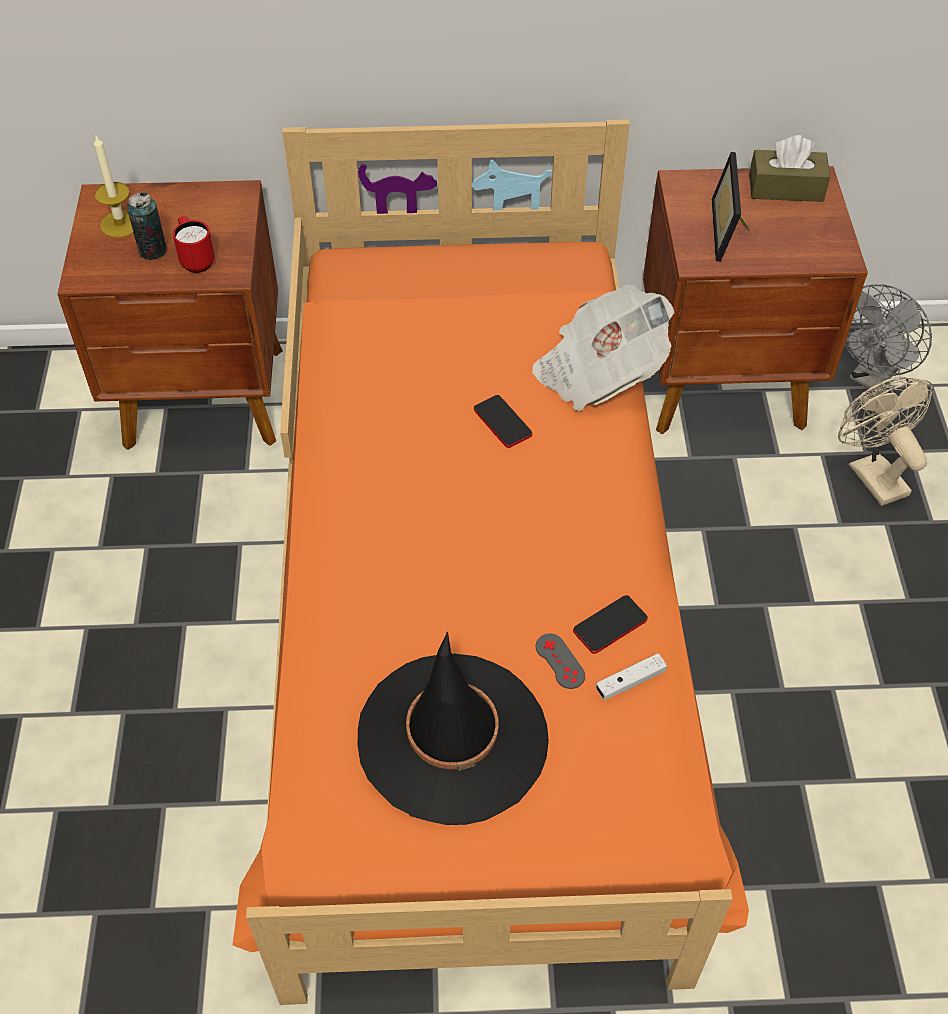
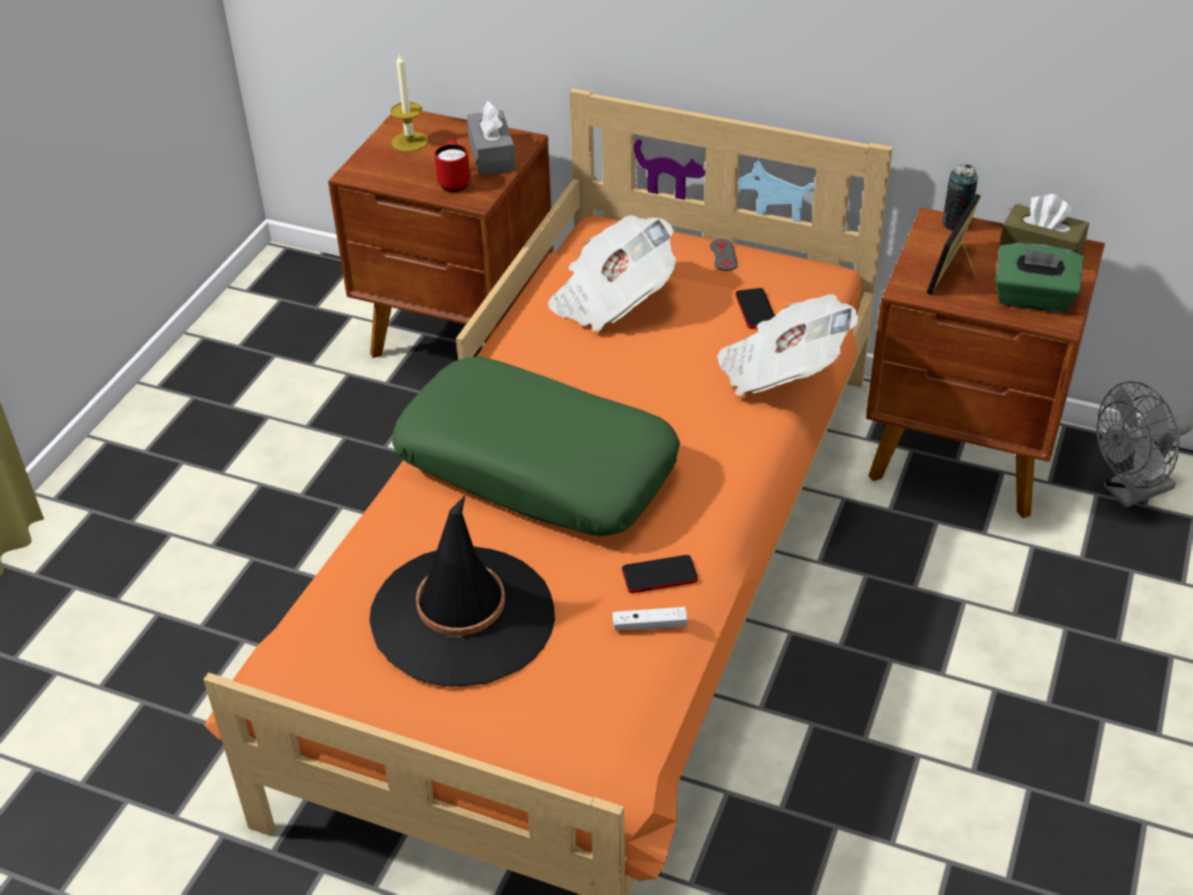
camera: 25 degrees right, 10 degrees down
(152, 251) = (423, 167): can -> can (955, 224)
(217, 218) = (492, 155): none -> grey tissue box
(399, 340) = (611, 300): none -> newspaper
(431, 546) = (538, 466): none -> green pillow
(502, 422) = (664, 388): phone -> phone (755, 309)
(560, 661) = (595, 589): grey game controller -> grey game controller (723, 255)
(808, 241) = (1033, 299): none -> green tissue box
(871, 473) = (1076, 578): beige fan -> none

